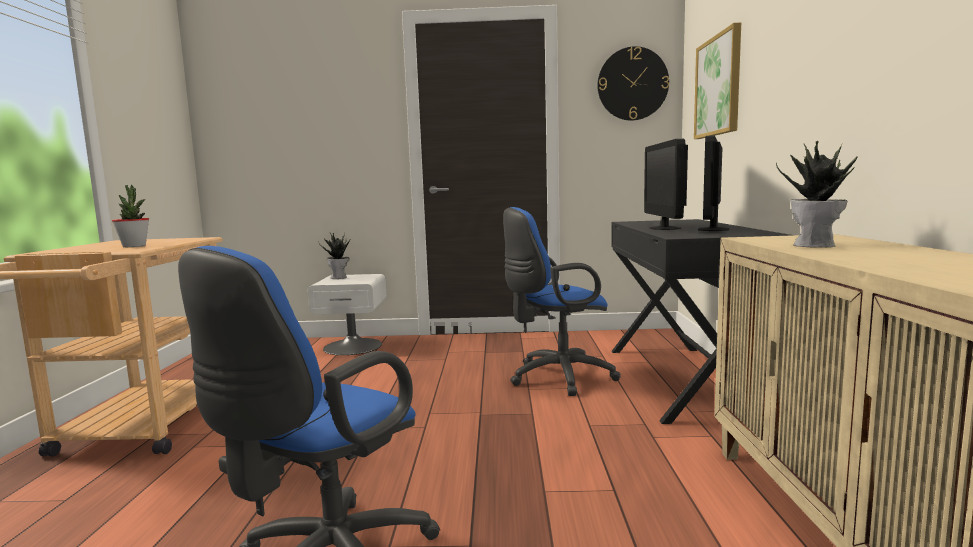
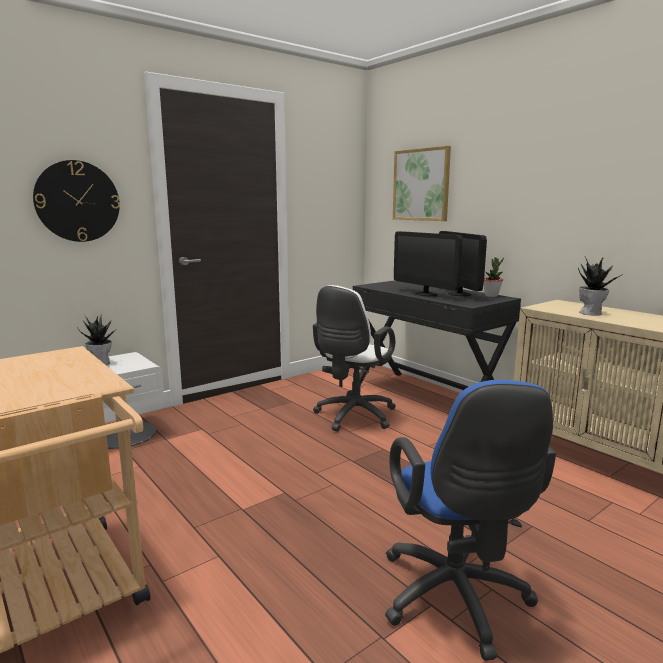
camera: 40 degrees left, 5 degrees up
(134, 246) = (59, 378): potted plant -> potted plant (491, 296)
(556, 377) = (352, 417): blue office chair -> white office chair
(632, 84) = (336, 169): wall clock -> wall clock (77, 201)

